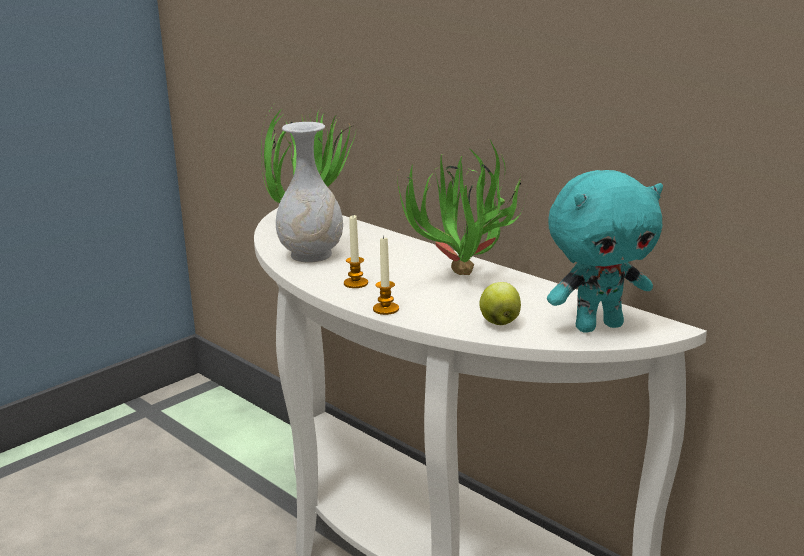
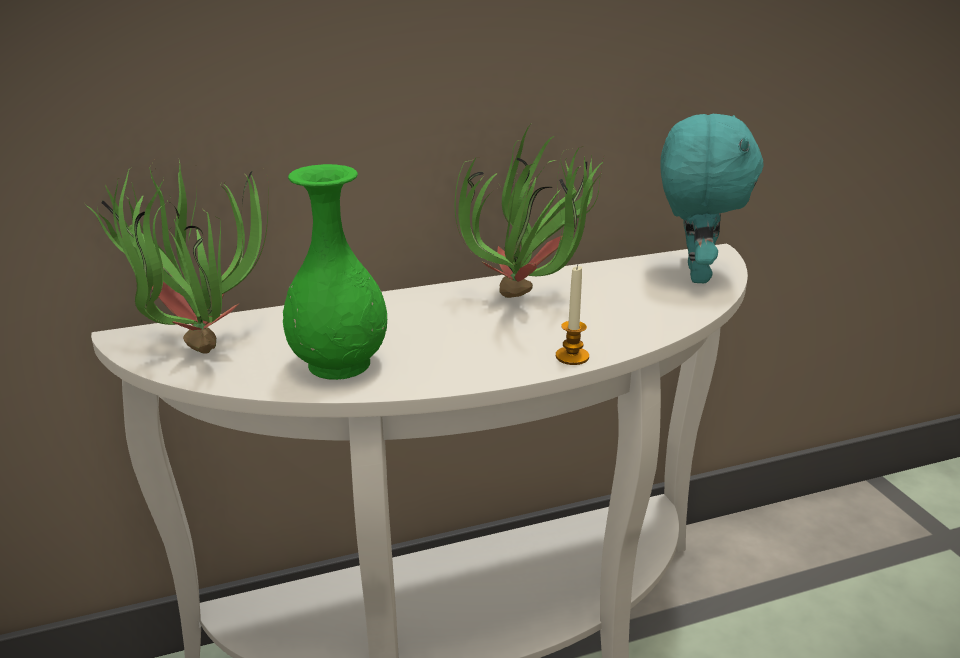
camera: 65 degrees left, 5 degrees up
(312, 255) = (340, 363): white vase -> green vase
(356, 283) = (474, 357): candle -> none
(499, 322) = (656, 310): apple -> none

